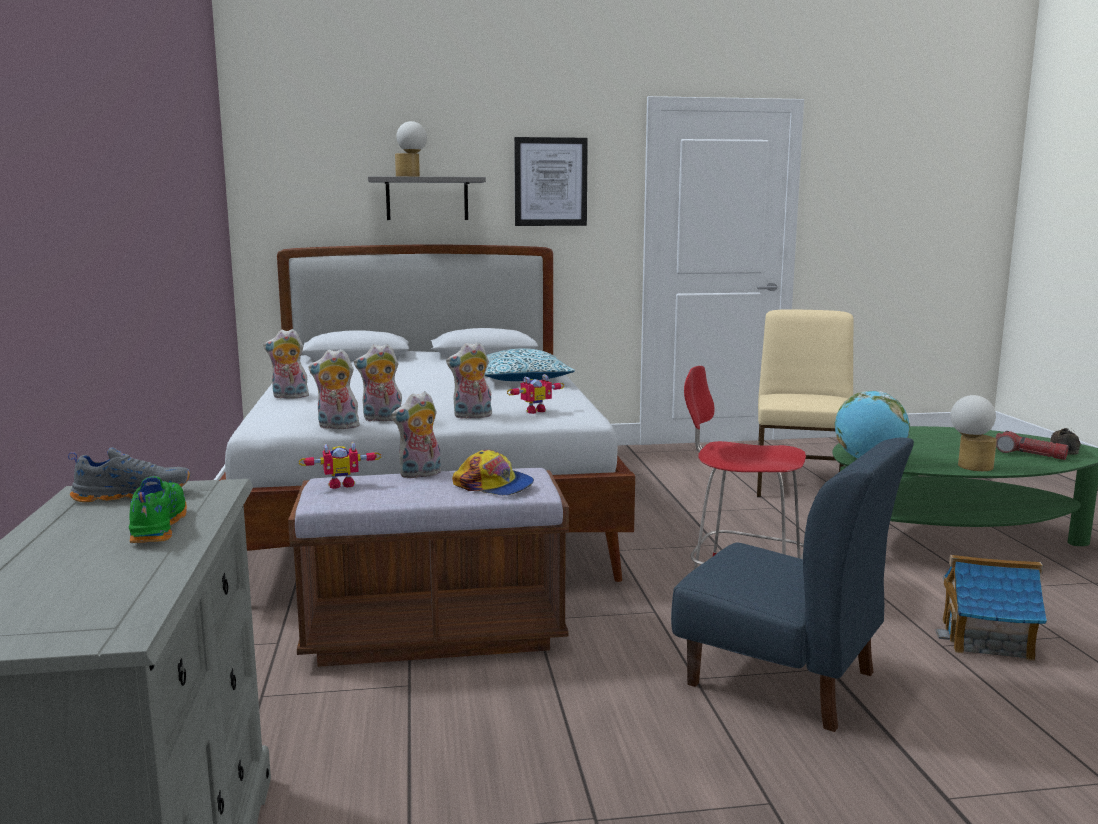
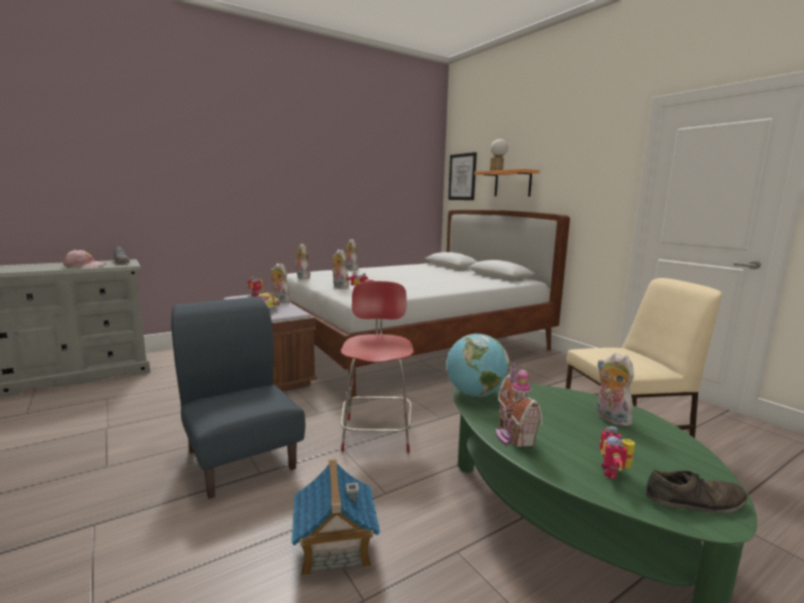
camera: 65 degrees right, 0 degrees up
(156, 526) = (84, 266): green shoe -> pink cap
(381, 419) = (320, 280): plush toy -> plush toy (610, 418)
(427, 199) = (512, 184): grey shelf -> orange shelf
(521, 380) = (437, 285): pillow -> none
(550, 182) = (577, 170): picture -> picture (462, 177)
(782, 679) = (241, 458): blue chair -> blue chair turned 135 degrees clockwise
(969, 466) = (512, 436): table lamp -> toy house
(1029, 455) = (614, 472): flashlight -> toy robot

